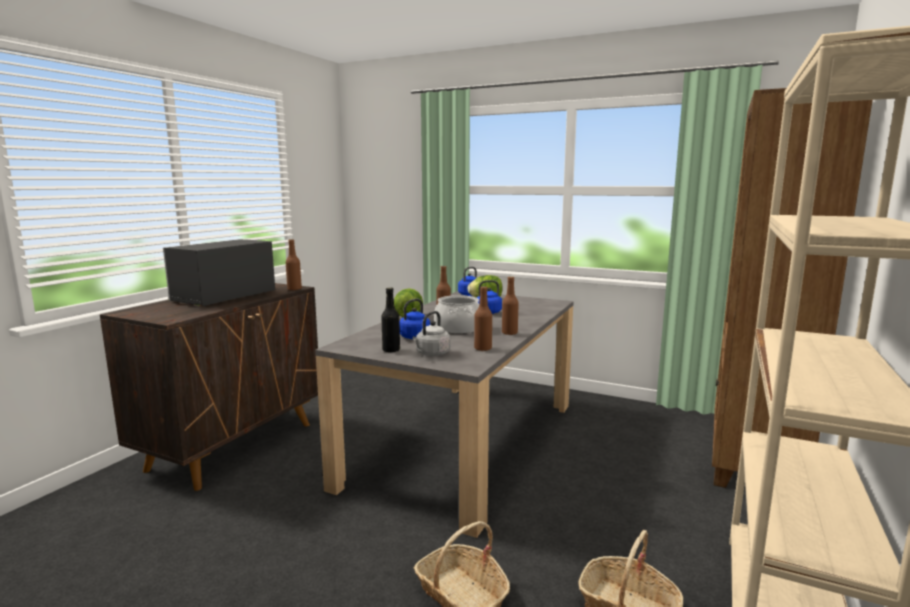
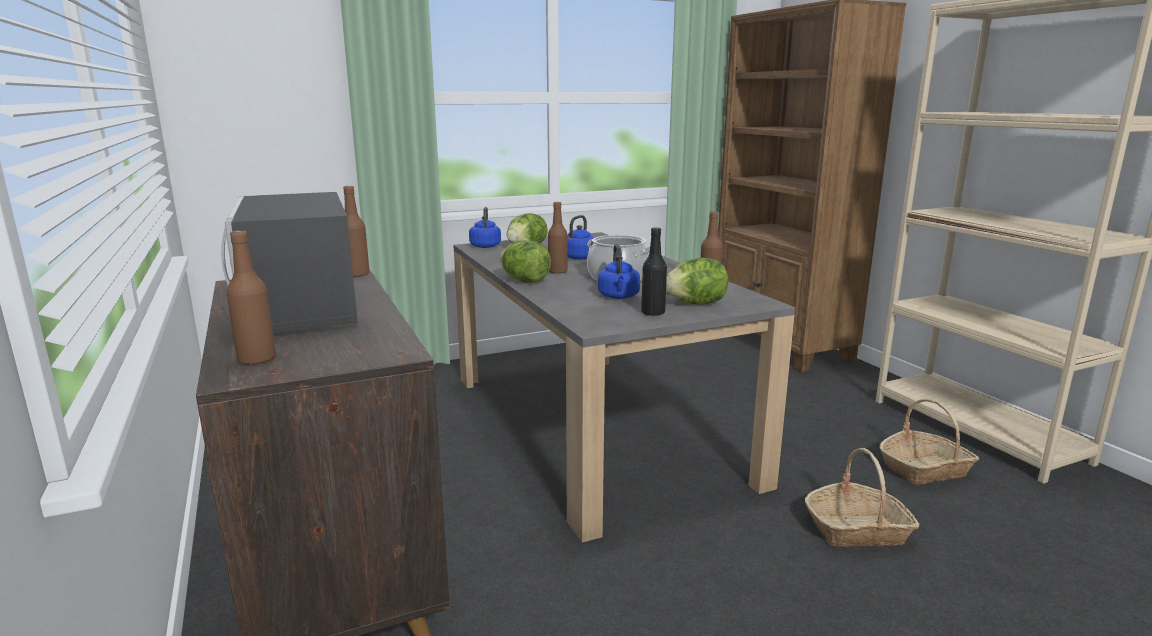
camera: 50 degrees left, 5 degrees up
(431, 354) = (695, 304): grey kettle -> lettuce
(509, 333) = (672, 269): brown bottle -> brown bottle (257, 359)

